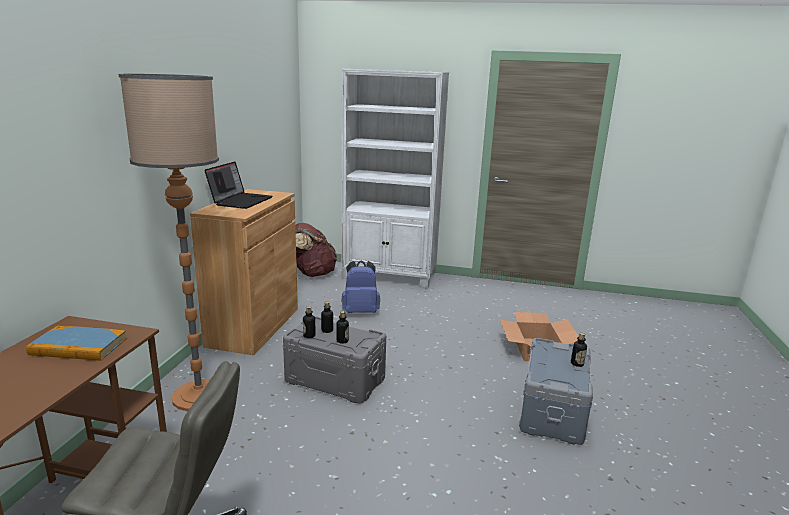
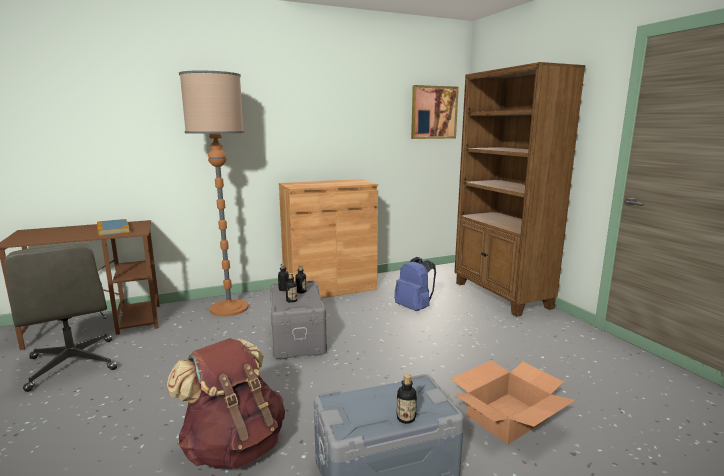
camera: 55 degrees right, 5 degrees down
(241, 201) = (327, 182): laptop -> none
(283, 102) = (434, 112): none -> picture
(312, 273) = (440, 273): brown backpack -> brown backpack (234, 446)
(390, 276) = (501, 295): white bookcase -> brown bookcase

